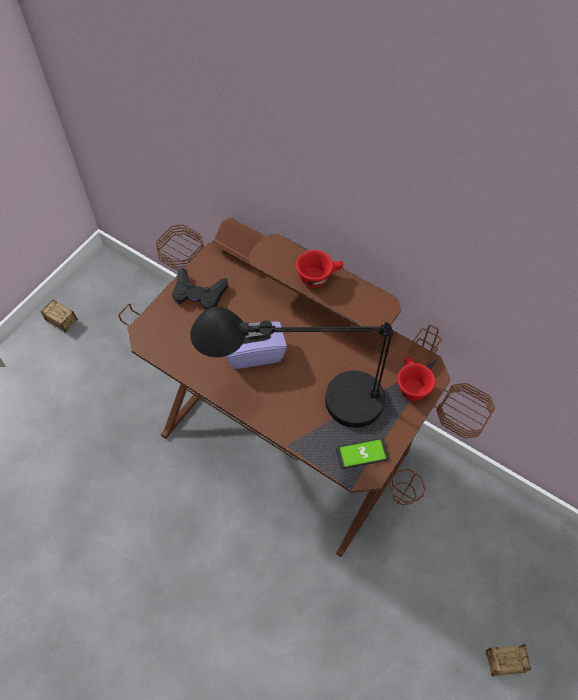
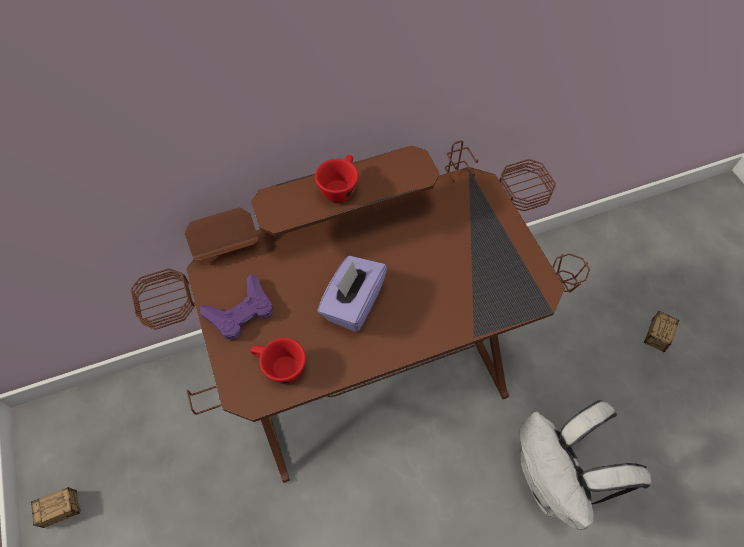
camera: 55 degrees left, 0 degrees up
(198, 293) = (241, 312): black game controller -> purple game controller
(293, 635) = (553, 482): none -> white backpack
(301, 401) = (436, 296): black table lamp -> none
(362, 454) = (523, 281): phone -> none
(410, 385) = (480, 204): red cup -> red cup (279, 367)

